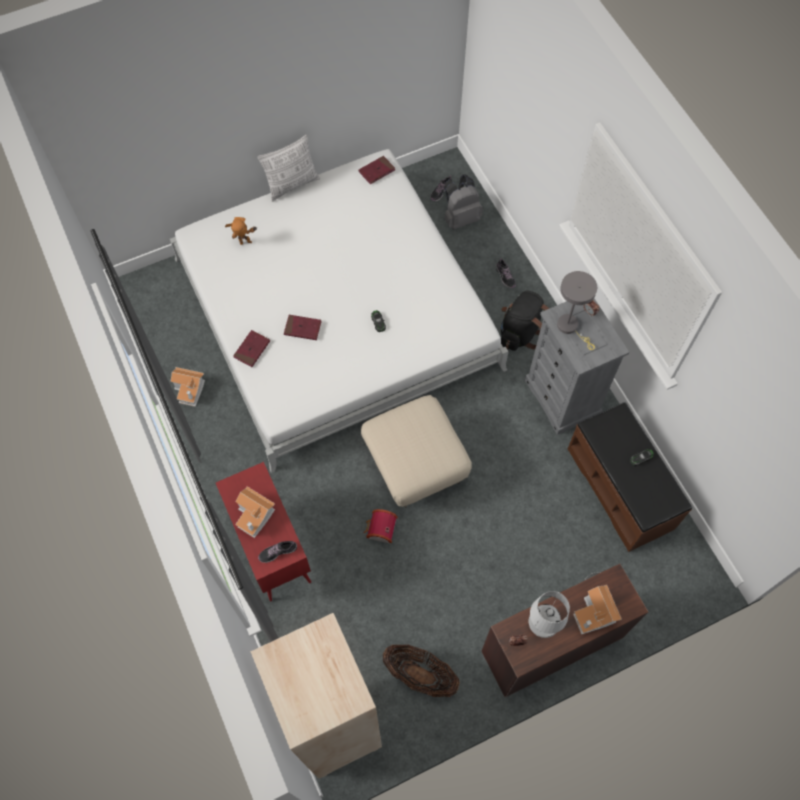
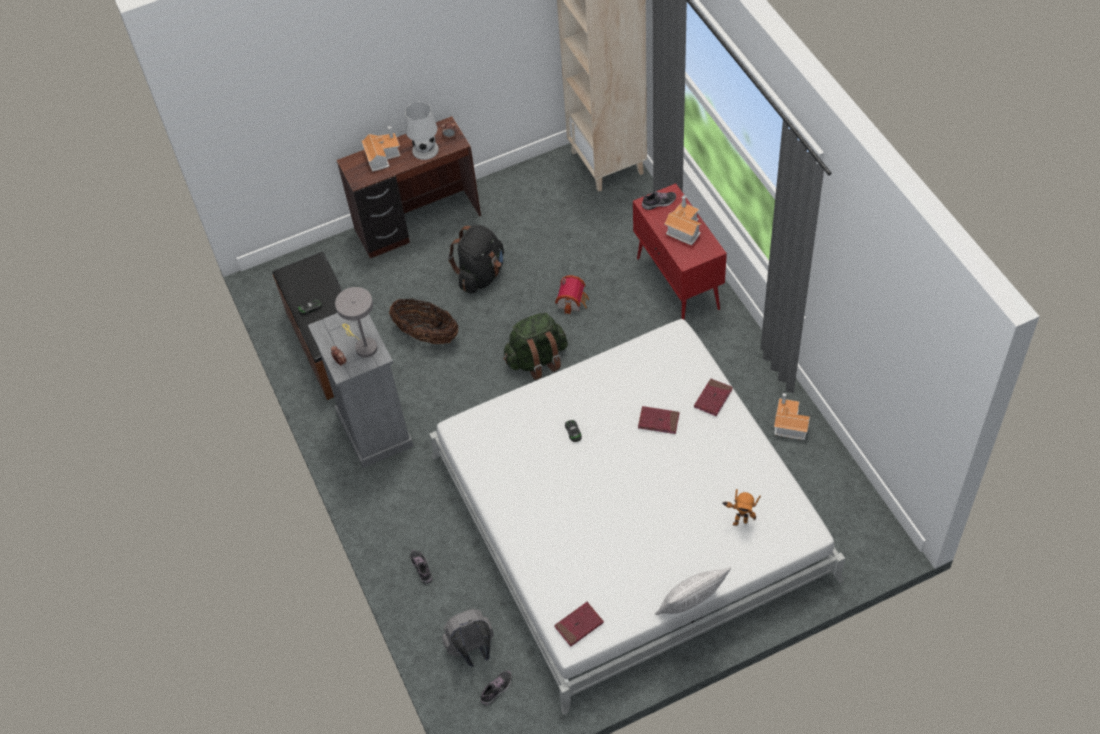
camera: 175 degrees left, 10 degrees down
(415, 463) = (537, 360): beige ottoman -> green backpack
(420, 675) = (535, 198): basket -> basket (426, 335)
(520, 332) = (411, 499): black backpack -> black backpack (481, 274)

